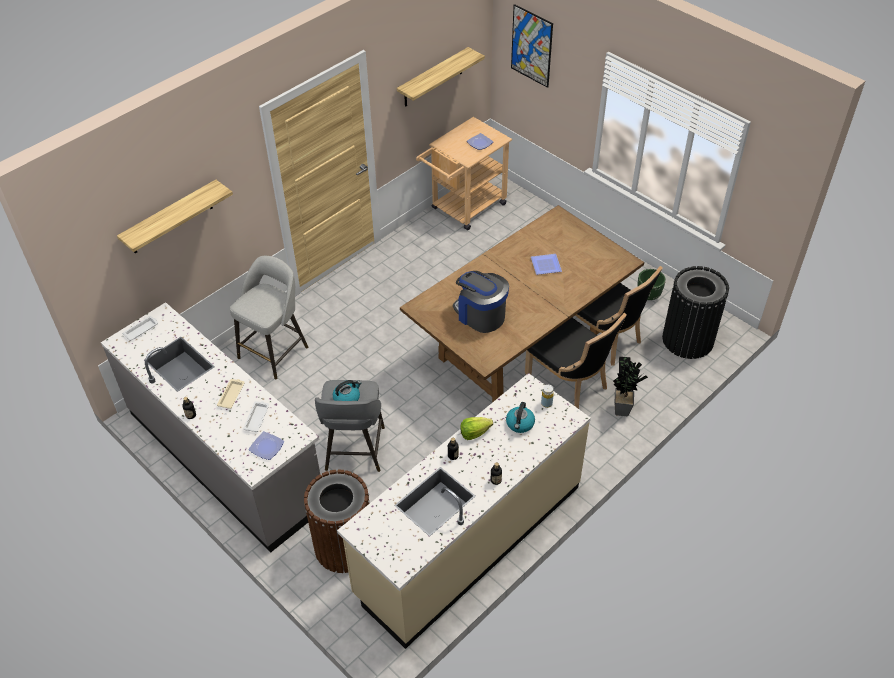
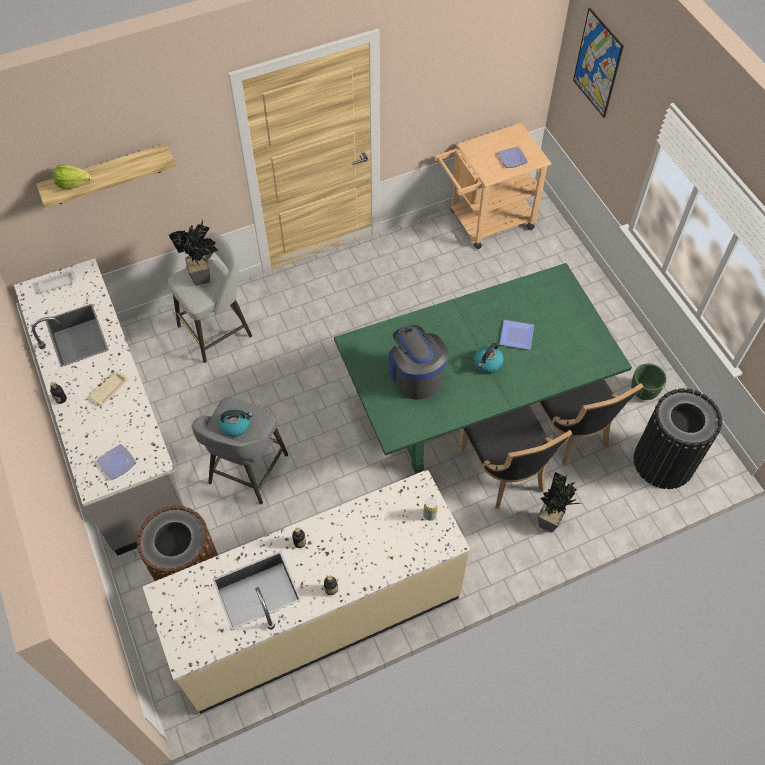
camera: 20 degrees right, 10 degrees up
(257, 417) = (123, 424): white tray -> none
(263, 299) = (204, 279): none -> potted plant
(433, 78) = (471, 72): shelf -> none
(474, 433) = (335, 523): lettuce -> lettuce (73, 184)
(519, 345) = (471, 406): brown dining table -> green dining table
(520, 424) = (389, 529): kettle -> kettle (487, 363)

